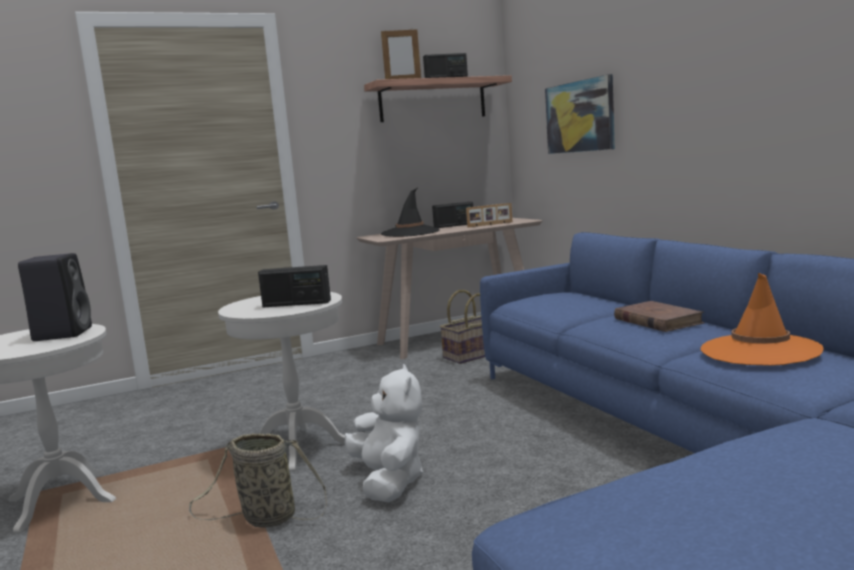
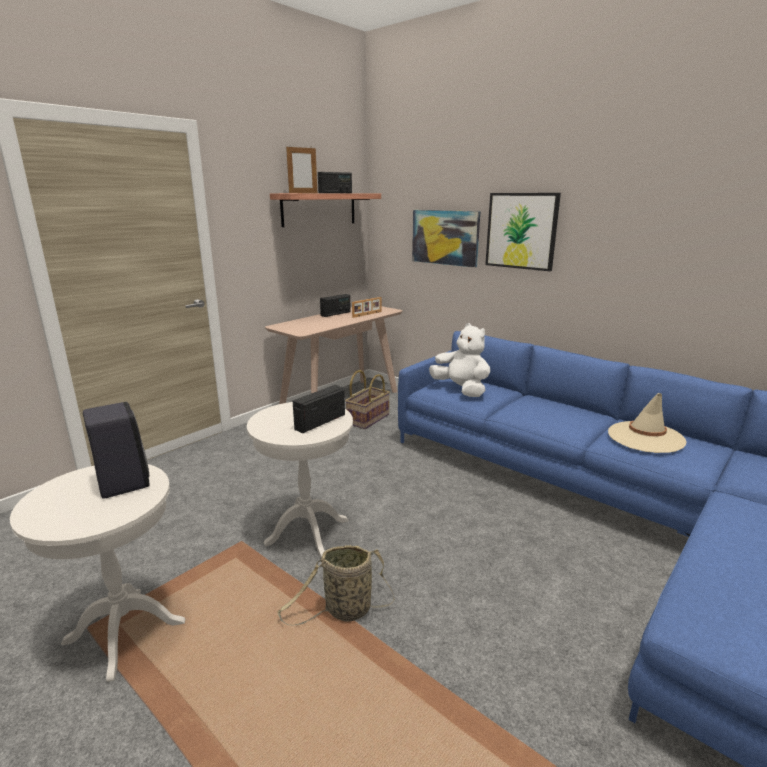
camera: 25 degrees left, 10 degrees up
(296, 304) = (319, 422): radio -> radio turned 150 degrees clockwise
(389, 482) = (411, 555): white plush toy -> white plush toy (461, 390)
(410, 233) = (310, 323): black hat -> none
(657, 89) = (521, 231): none -> picture
(657, 321) = (554, 409): brown book -> none
(759, 350) = (645, 437): orange hat -> beige hat

